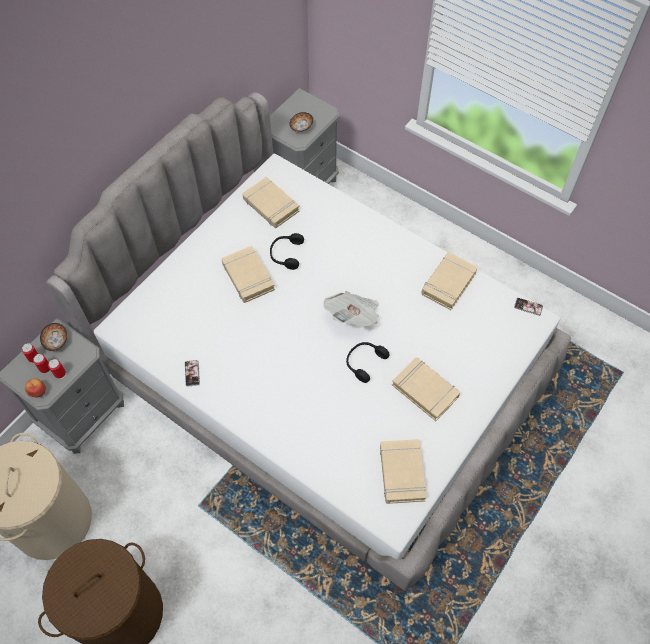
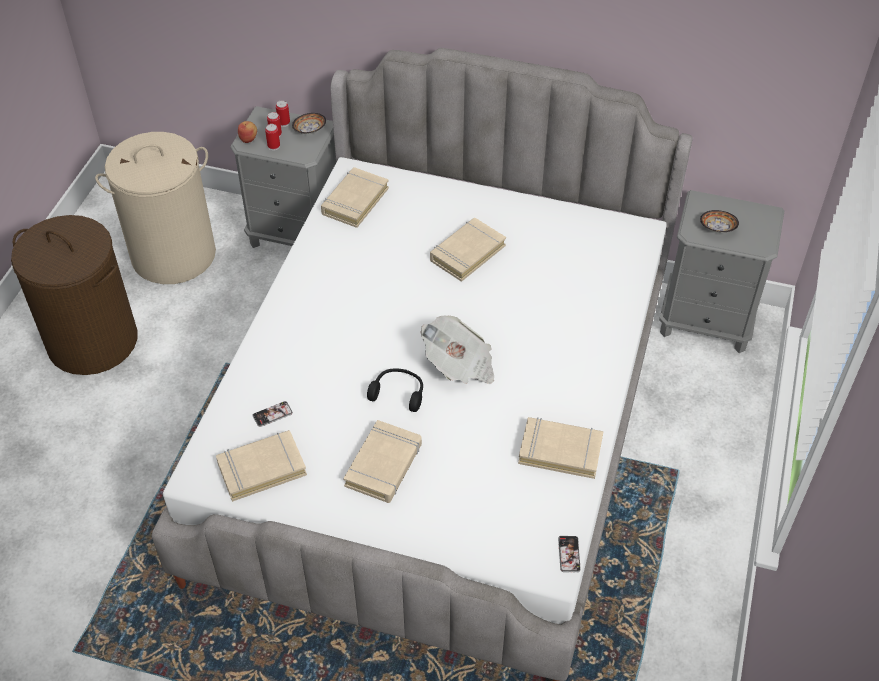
camera: 70 degrees right, 10 degrees down
(192, 373) = (320, 246): phone -> phone (272, 414)
(270, 205) = (581, 242): beige book -> beige book (354, 201)
(286, 254) = (517, 276): black headphones -> none

